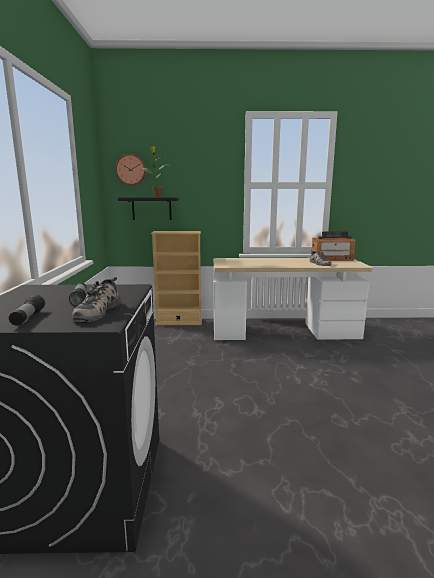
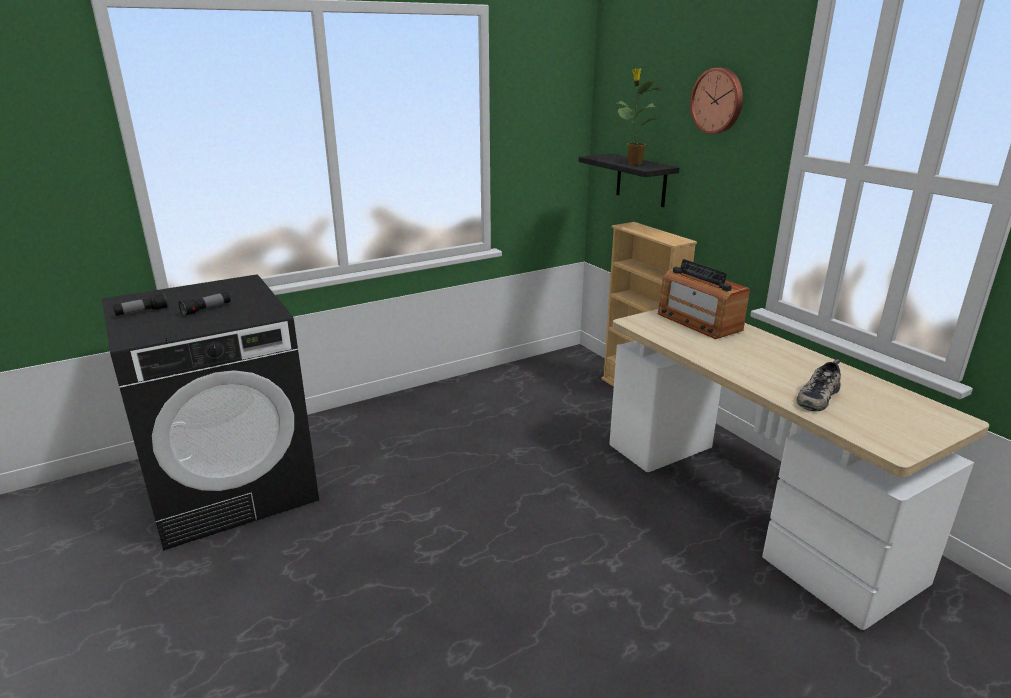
camera: 60 degrees right, 10 degrees up
(97, 311) = (169, 326): shoe -> none
(131, 169) = (624, 106): wall clock -> wall clock (718, 101)
(332, 259) = (909, 402): radio -> radio (698, 322)

